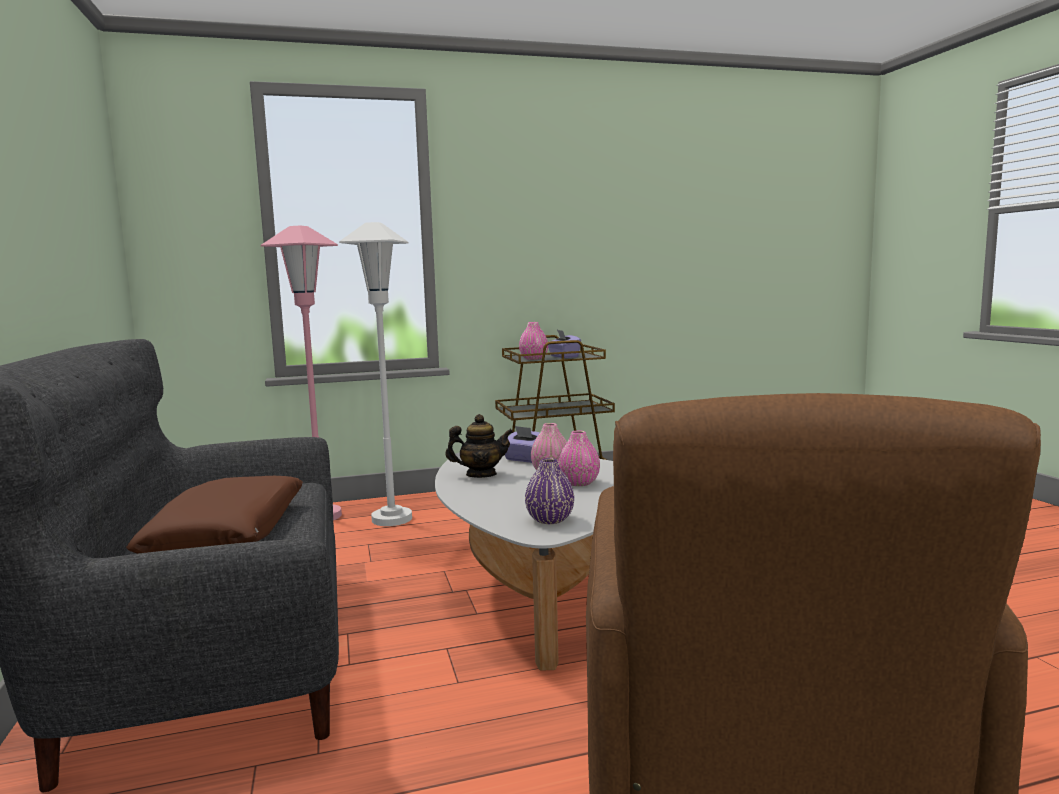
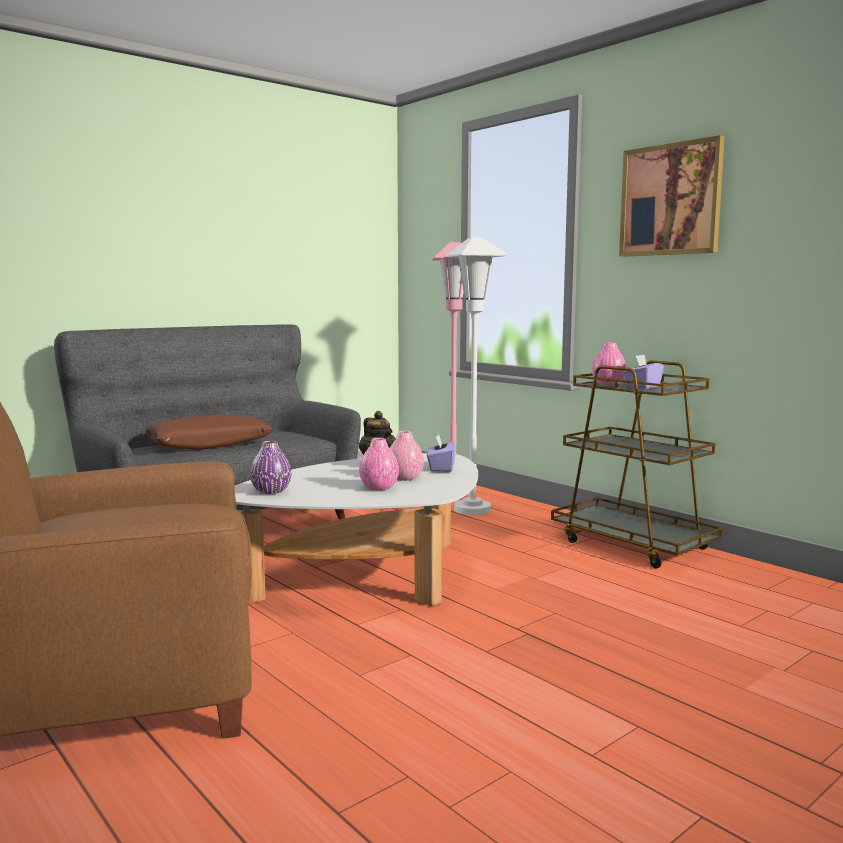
camera: 65 degrees right, 0 degrees up
(529, 201) = (670, 200): none -> picture

